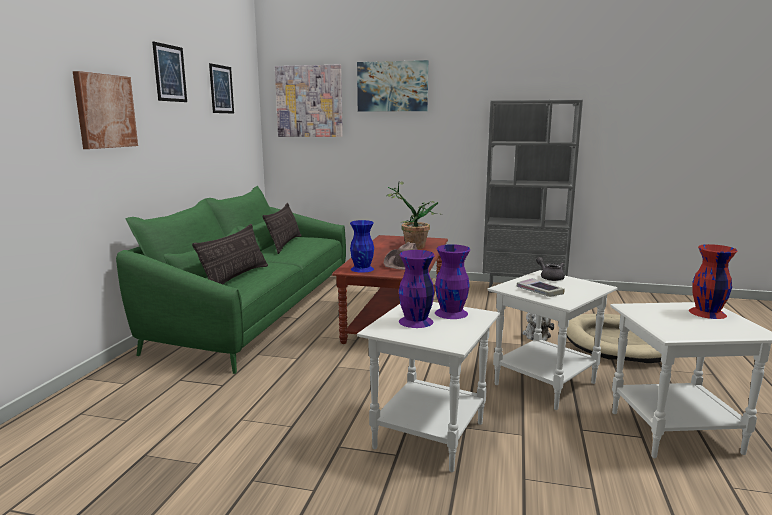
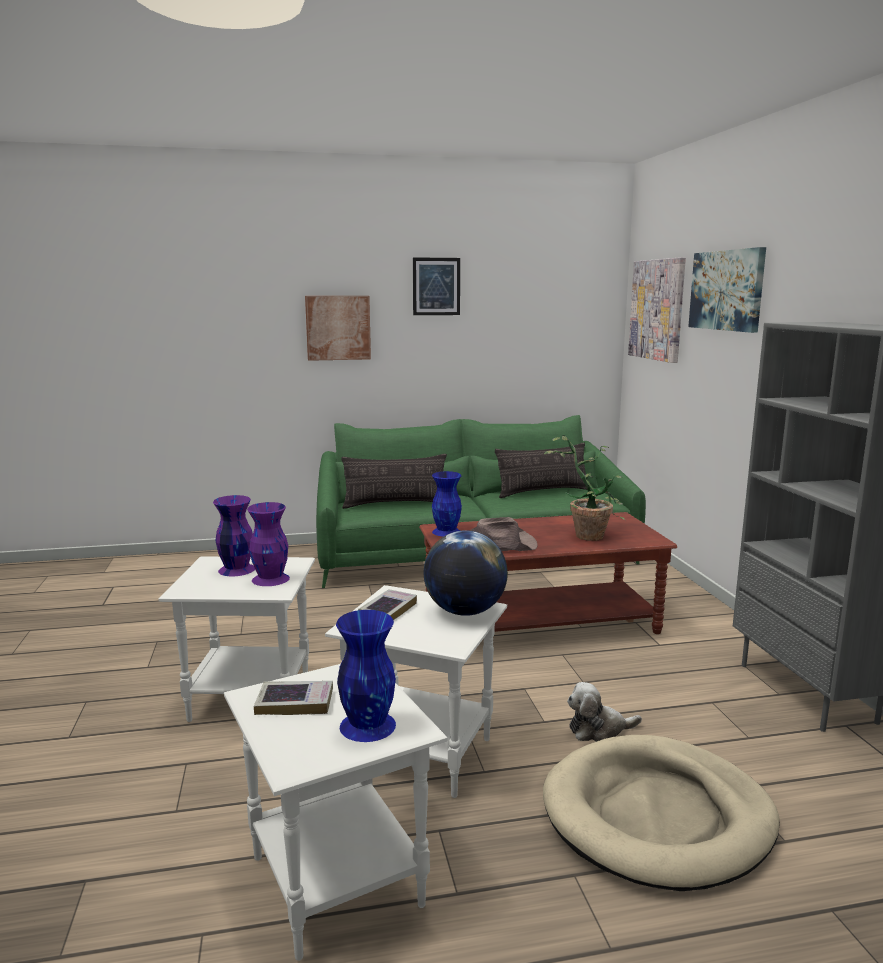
camera: 65 degrees right, 0 degrees up
(221, 89) = (532, 297): picture -> none
(550, 277) = (465, 611): grey teapot -> globe
(682, 325) = (295, 703): none -> book
(706, 313) = (367, 725): red vase -> blue vase

